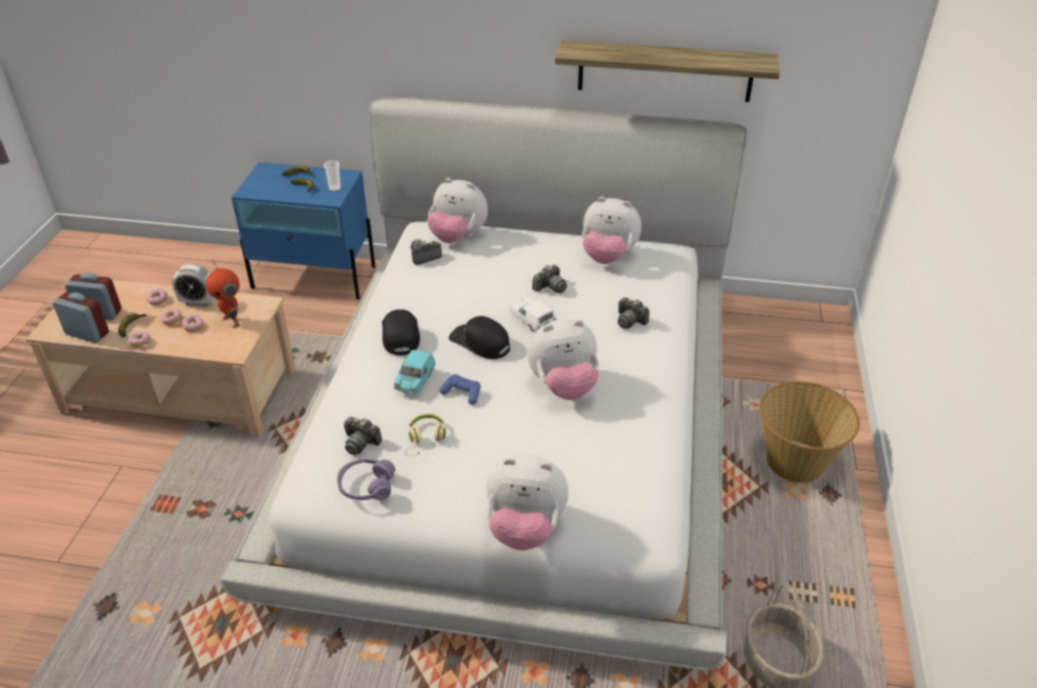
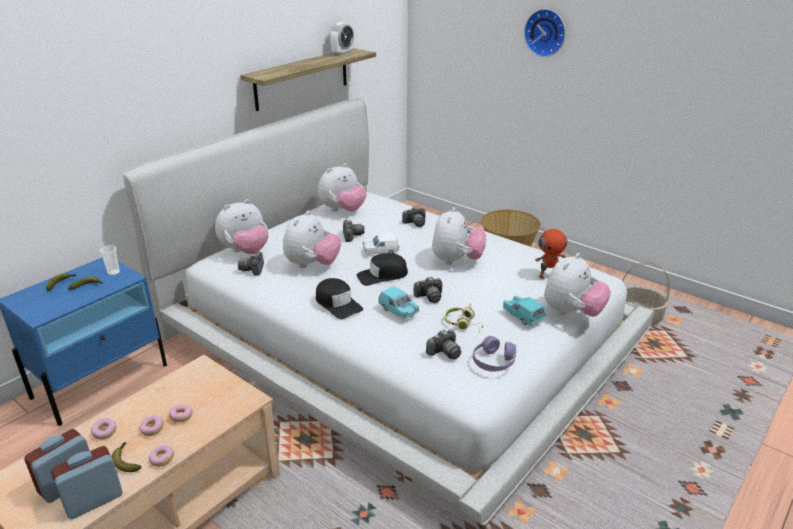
camera: 60 degrees left, 10 degrees down
(198, 302) = (145, 405): alarm clock -> alarm clock (342, 53)
(232, 321) = (202, 390): toy robot -> toy robot (548, 275)
(400, 335) = (338, 304): black cap -> black cap turned 150 degrees counterclockwise
(462, 287) = (312, 265): none -> plush toy
(462, 393) = (429, 297): blue game controller -> camera
(476, 483) = (522, 317): none -> turquoise toy car
(984, 155) = (546, 32): none -> wall clock

